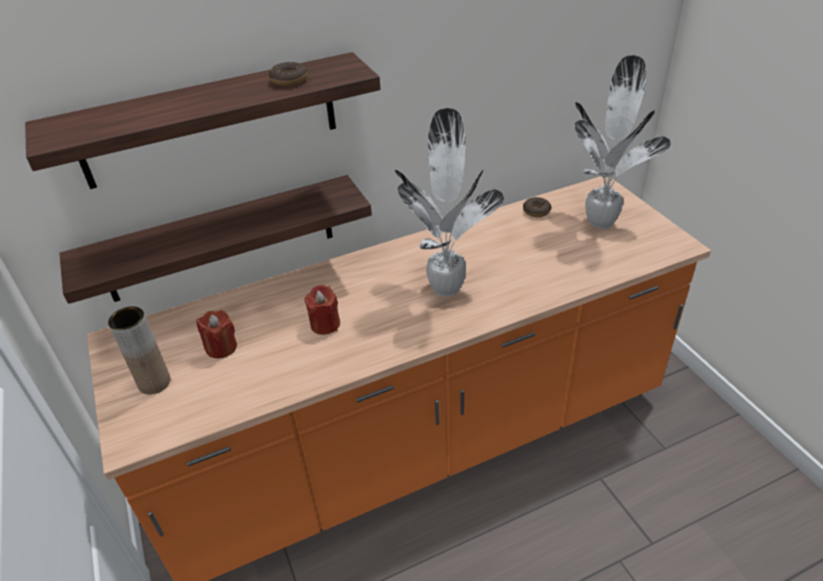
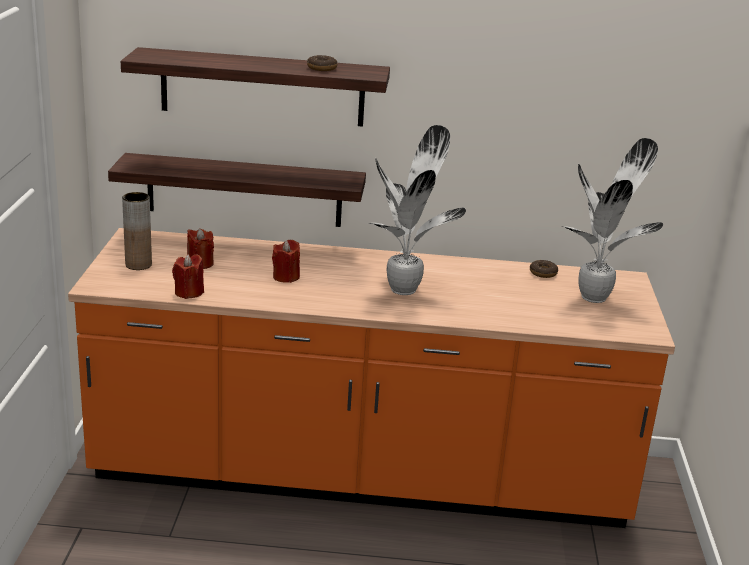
camera: 25 degrees right, 15 degrees down
(245, 399) = (189, 292): none -> red candle

